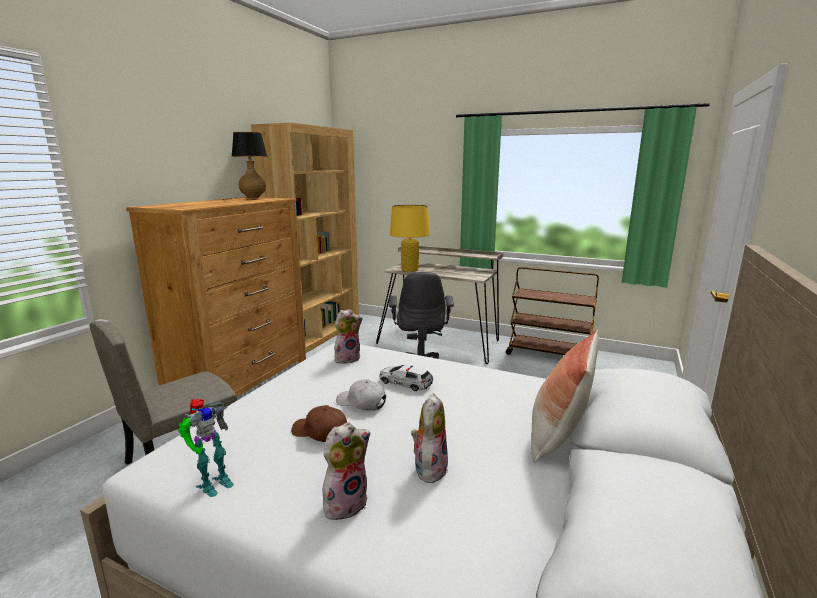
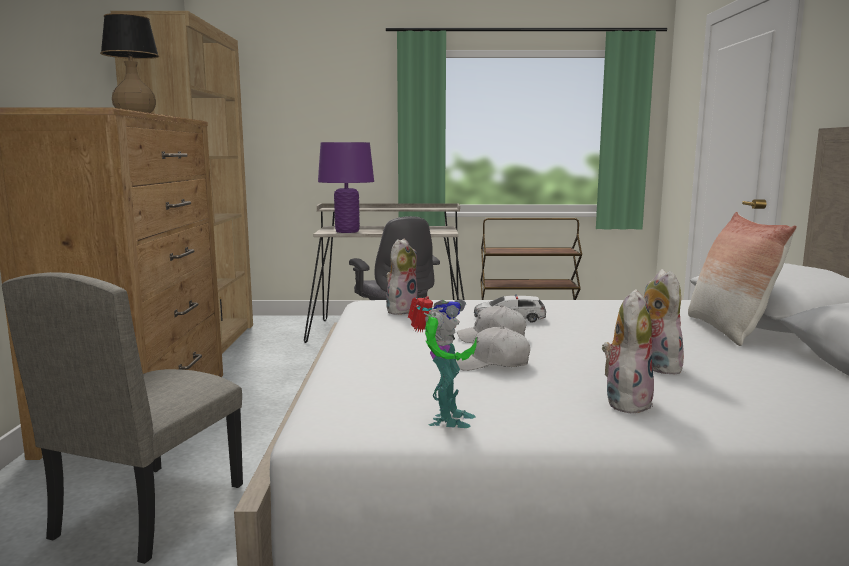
camera: 25 degrees left, 5 degrees down
(320, 432) = (491, 363): brown cap -> white cap
(409, 270) = (347, 231): yellow table lamp -> purple table lamp

